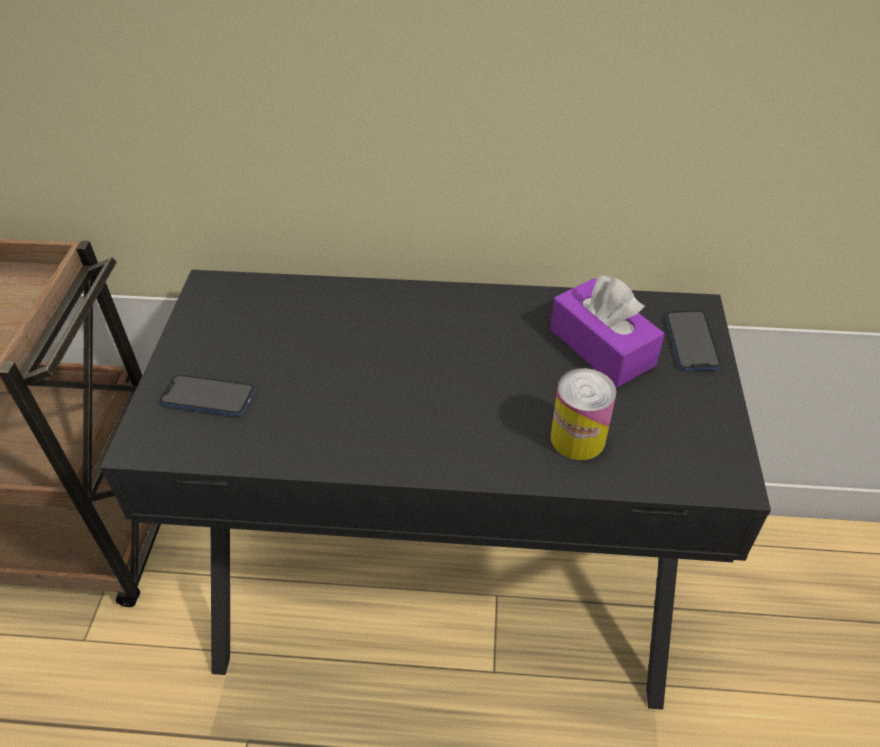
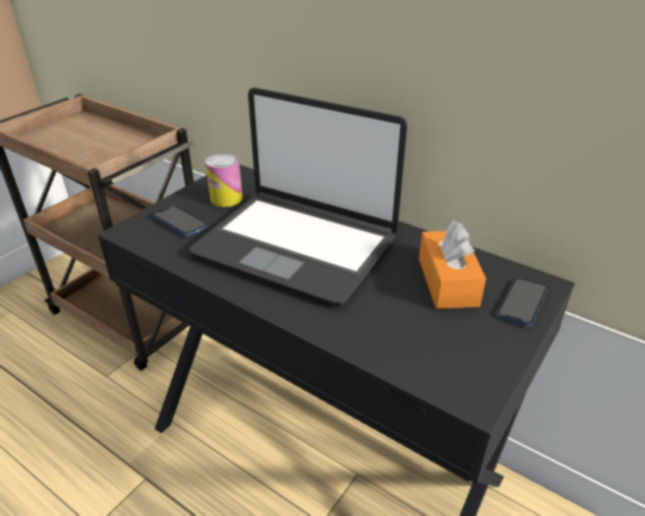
camera: 30 degrees right, 10 degrees down
(396, 369) = (297, 245): none -> laptop
(577, 438) = (379, 327): can -> can (226, 198)
(602, 347) = (447, 282): purple tissue box -> orange tissue box

